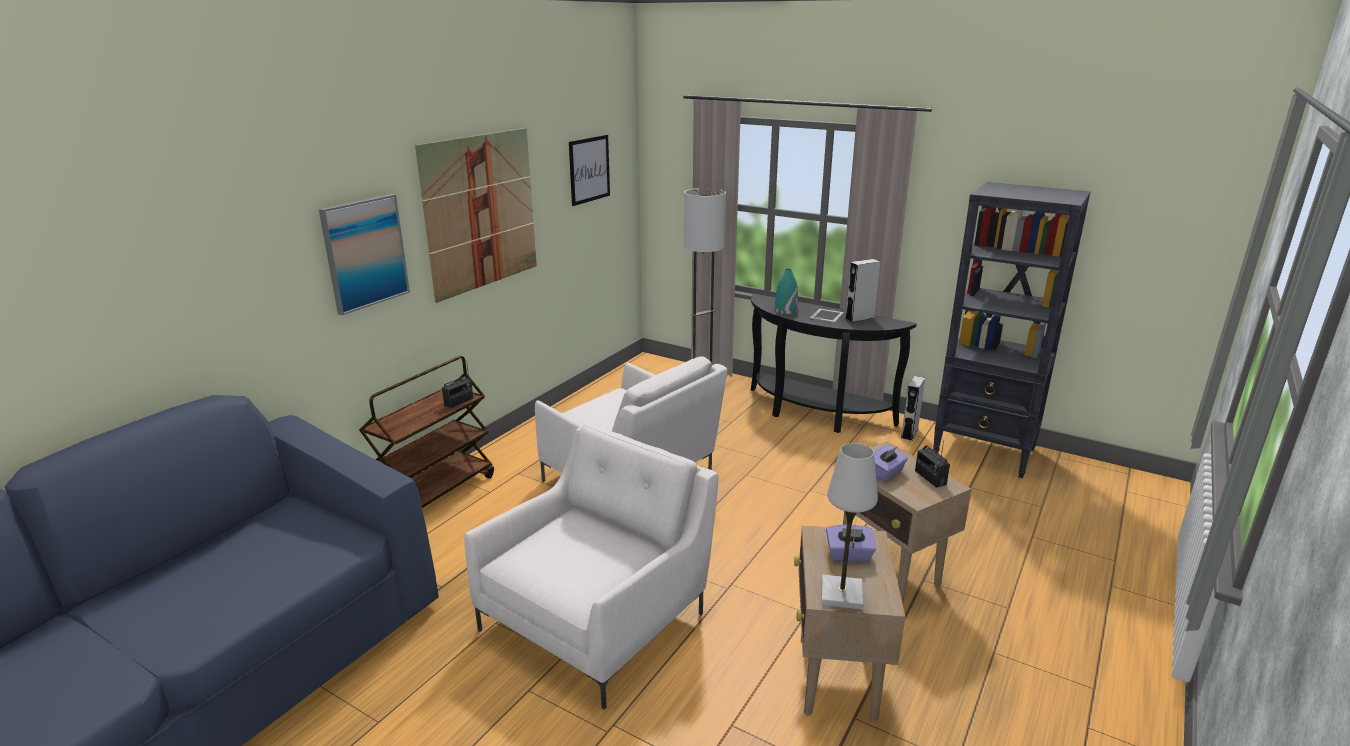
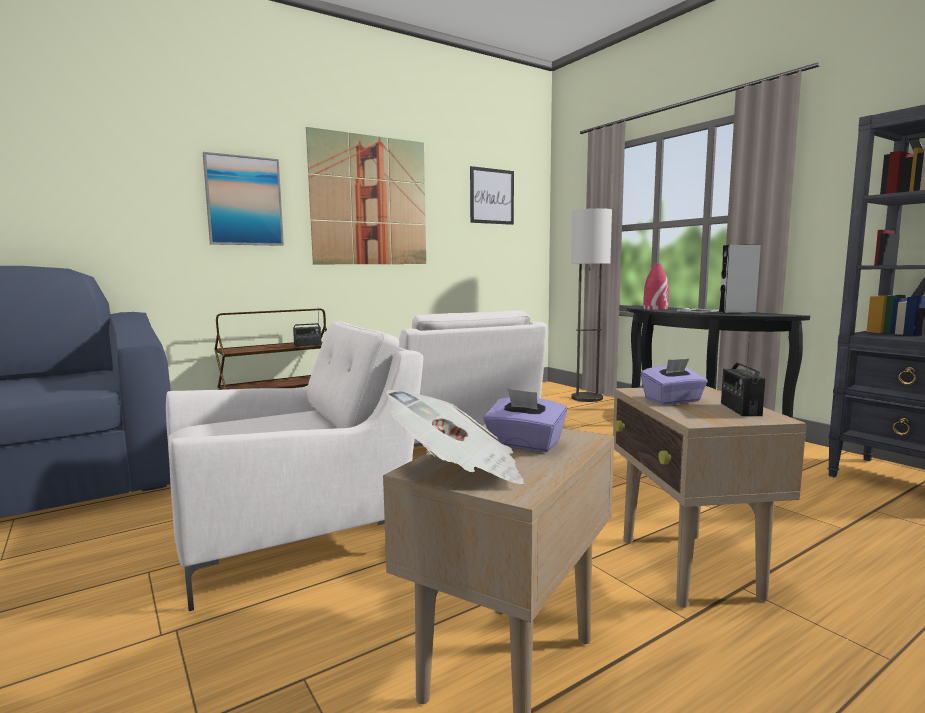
camera: 25 degrees right, 15 degrees down
(785, 310) = (655, 309): turquoise vase -> red vase
(842, 594) = (458, 471): white table lamp -> newspaper
(909, 433) = (804, 455): grey speaker -> none

